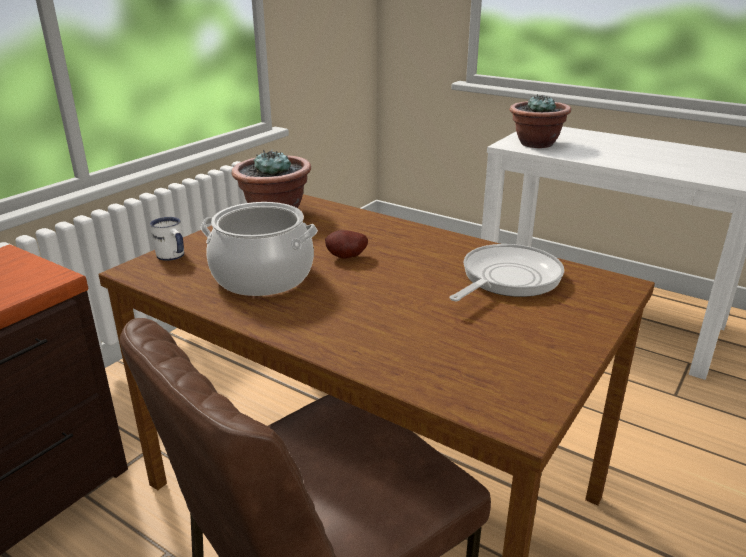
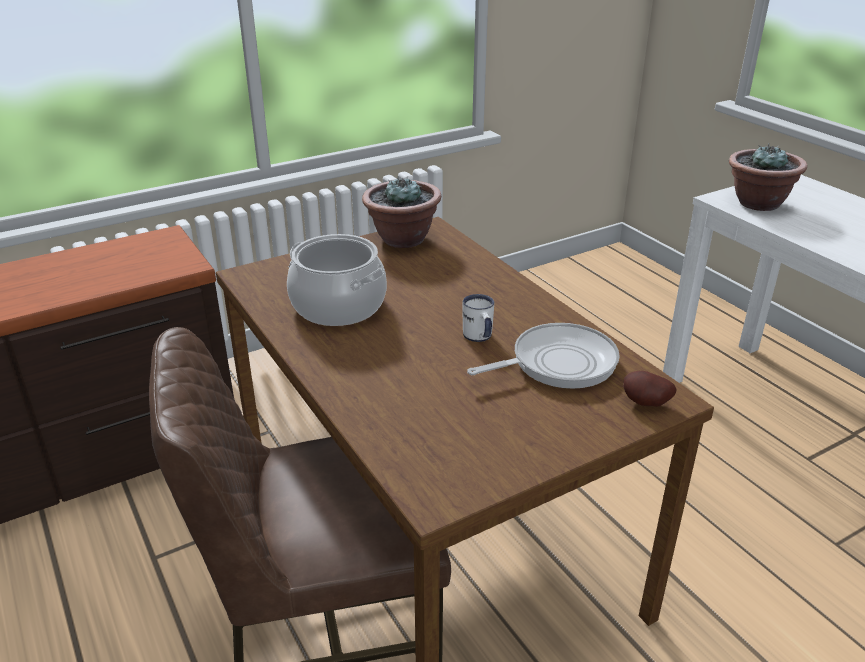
camera: 25 degrees right, 5 degrees up
(172, 257) = (281, 268): white mug -> white mug (478, 338)
(346, 258) = (426, 303): potato -> potato (645, 404)

